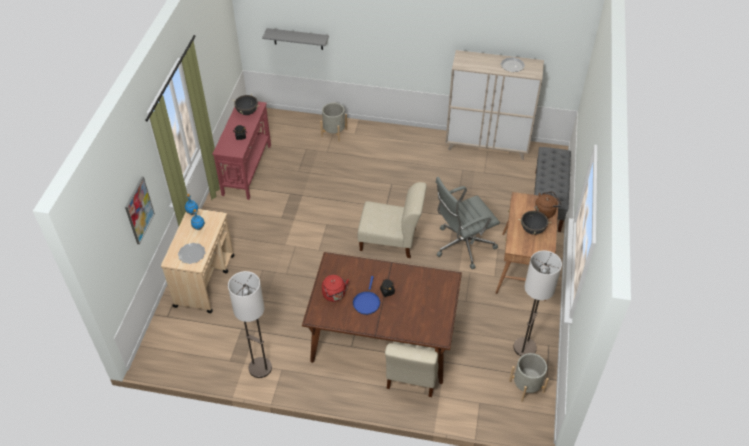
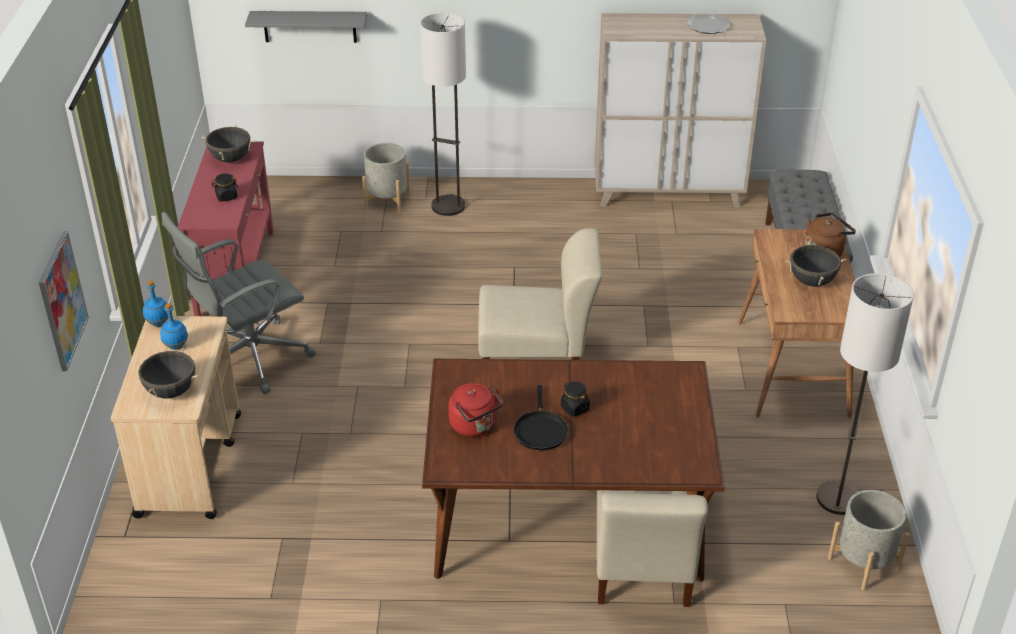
camera: 10 degrees left, 10 degrees down
(191, 254) = (171, 391): plate -> black cooking pot
(260, 368) = (335, 602): floor lamp -> floor lamp (448, 206)
(366, 302) = (540, 430): blue frying pan -> black frying pan
(462, 245) = (671, 348): grey office chair -> grey office chair (249, 358)

